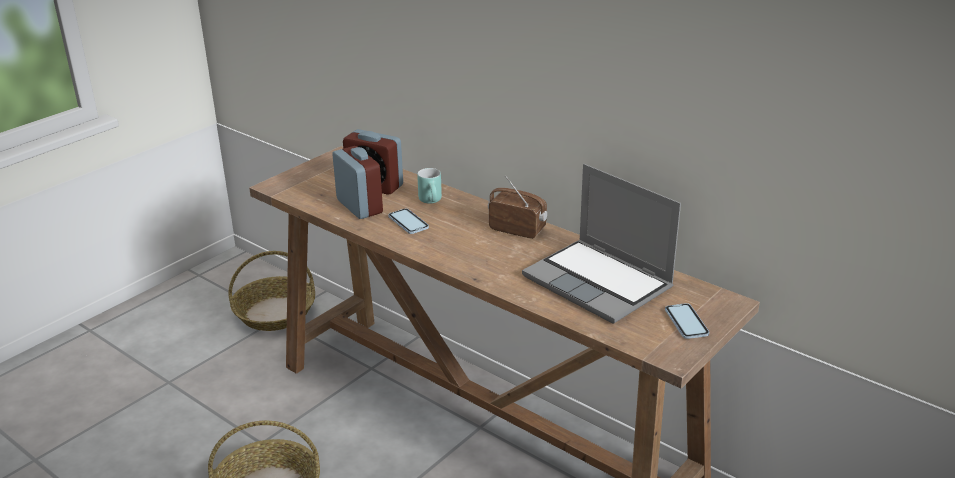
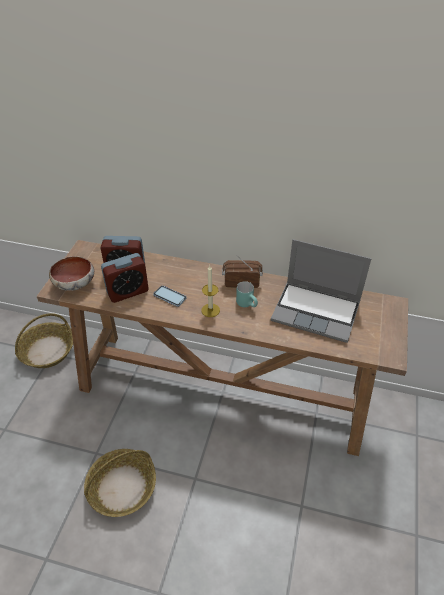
camera: 25 degrees left, 15 degrees up
(303, 185) = (75, 283): none -> bowl
(359, 206) = (127, 292): alarm clock -> alarm clock turned 120 degrees clockwise
(433, 201) = (173, 273): turquoise mug -> turquoise mug (248, 304)
(450, 247) = (210, 310): none -> candle
(686, 322) = (382, 327): phone -> none

